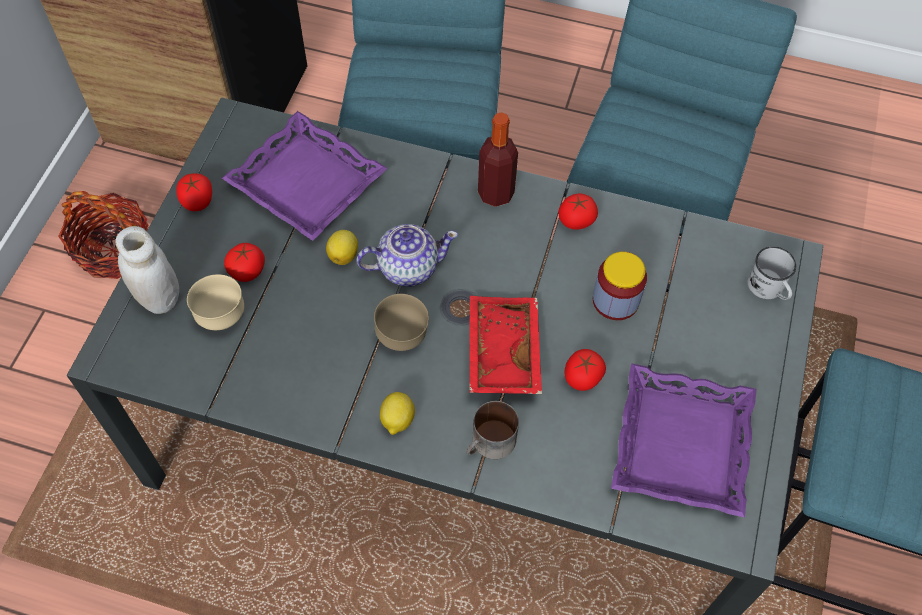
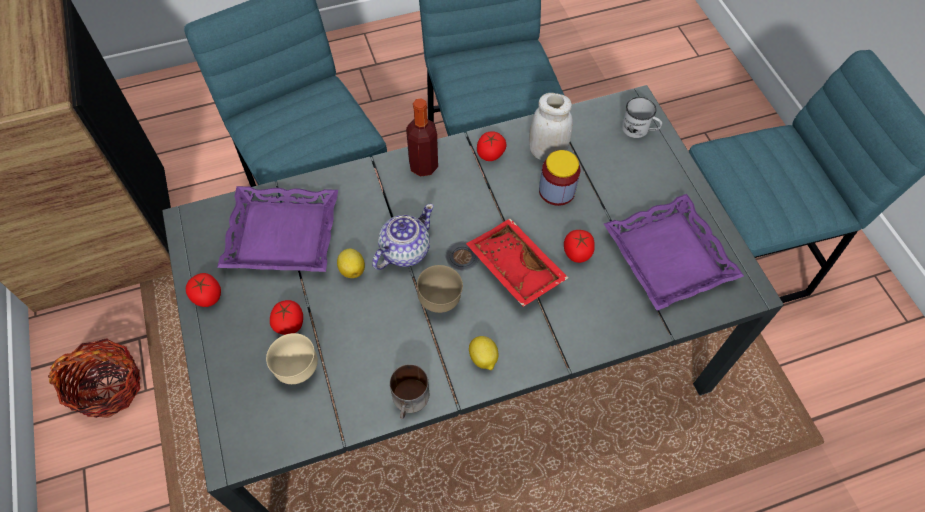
camera: 35 degrees left, 0 degrees up
(159, 298) = (236, 385): white jar -> white jar (547, 153)
(491, 444) = (556, 333): mug -> mug (411, 400)

